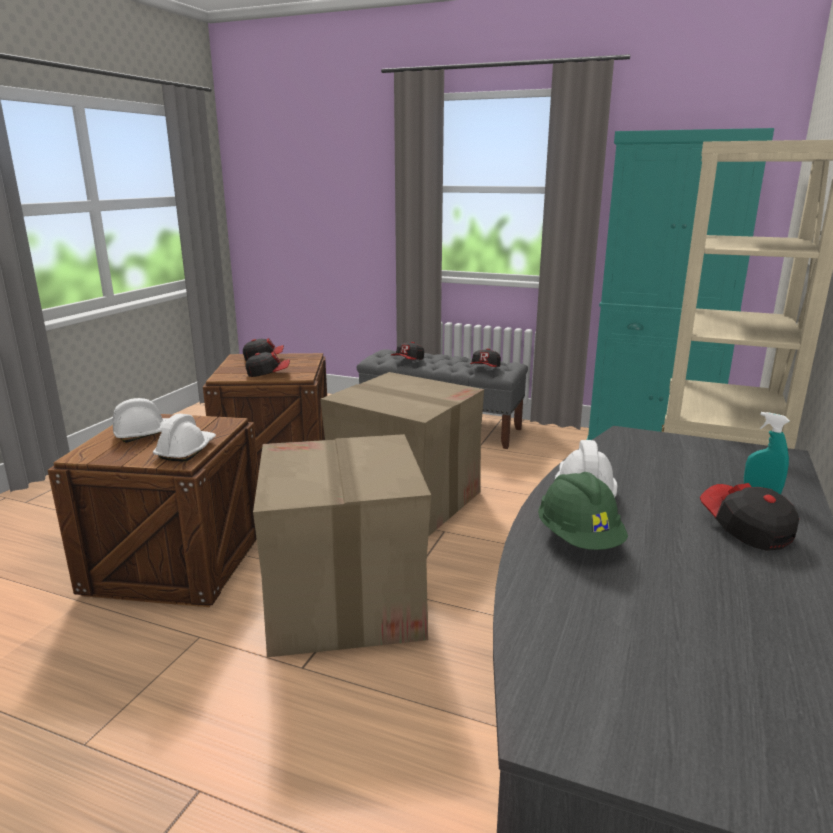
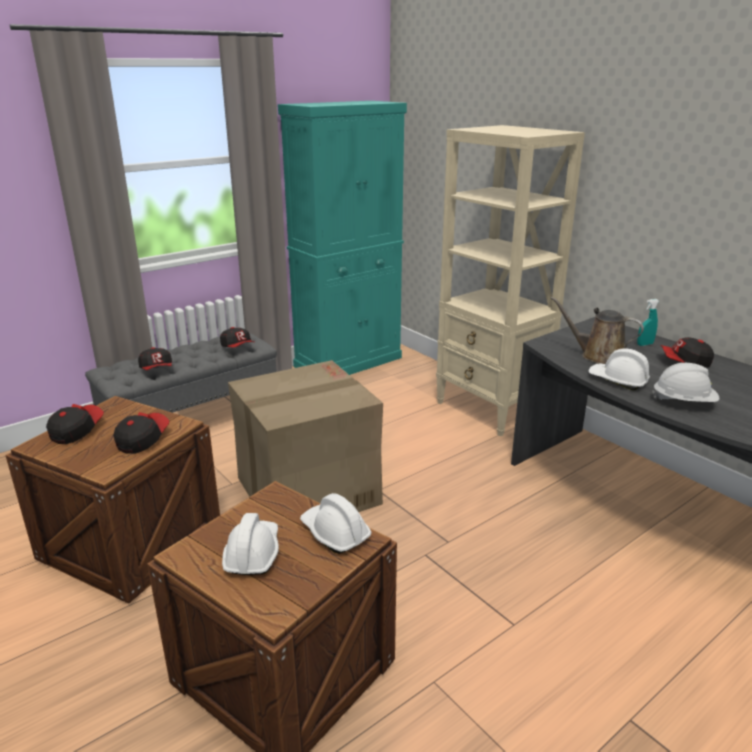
camera: 60 degrees left, 5 degrees up
(344, 601) = (439, 575): cardboard box -> none
(579, 539) = (683, 402): green hard hat -> white hard hat
(648, 468) = (598, 356): none -> brown watering can

